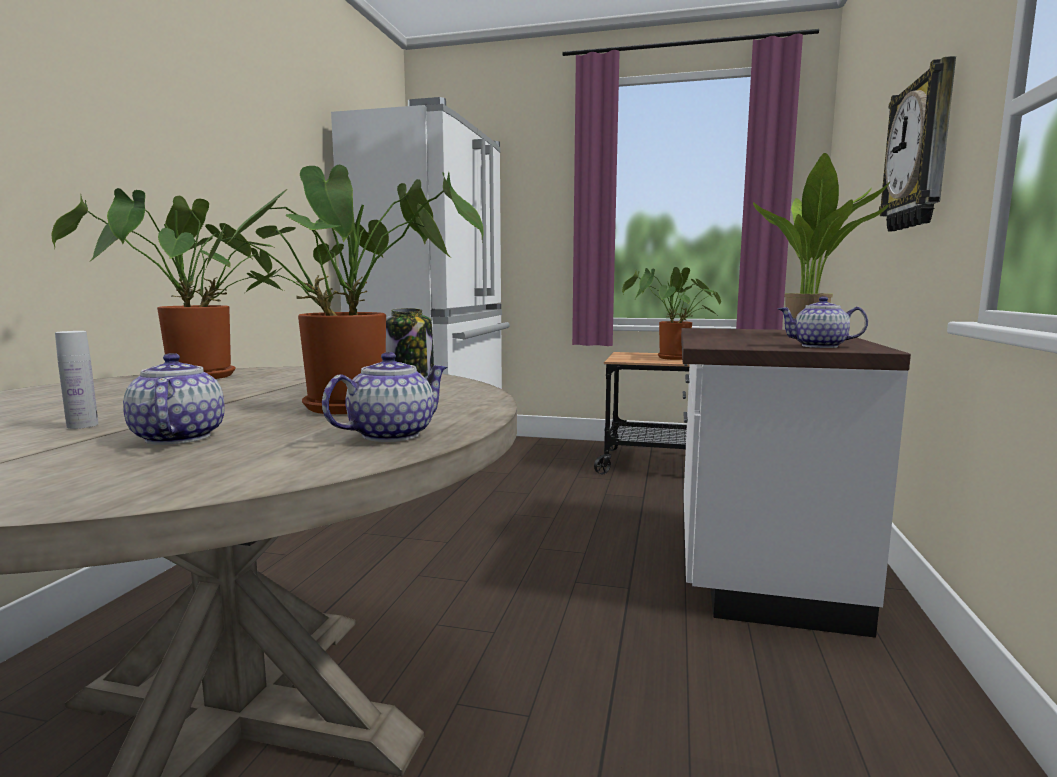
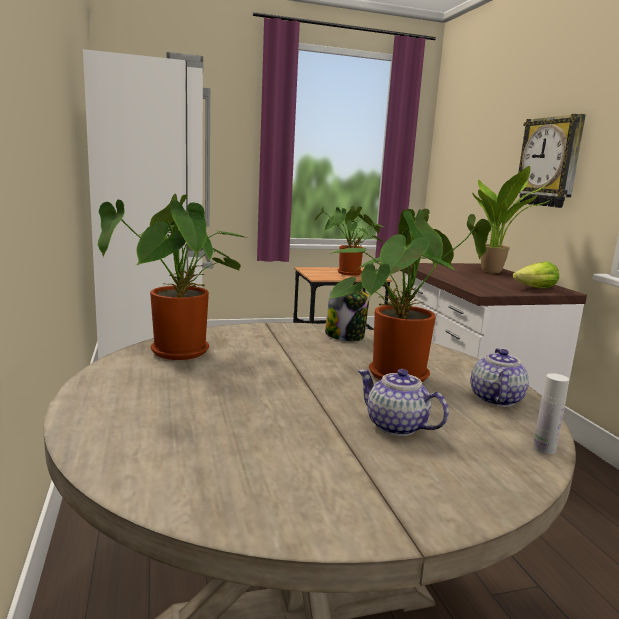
camera: 30 degrees left, 5 degrees up
(82, 425) = (294, 427): white bottle -> white bottle (544, 448)
(820, 346) = (535, 288): teapot -> lettuce

